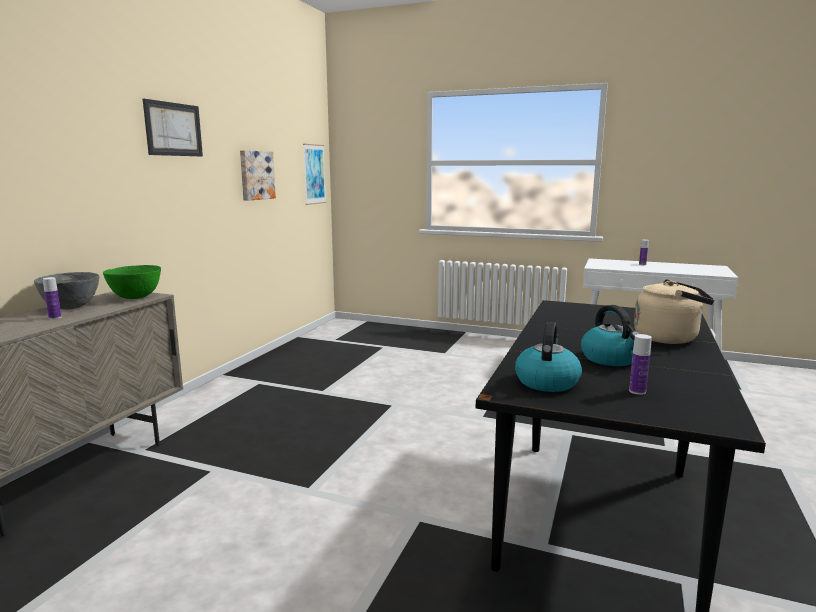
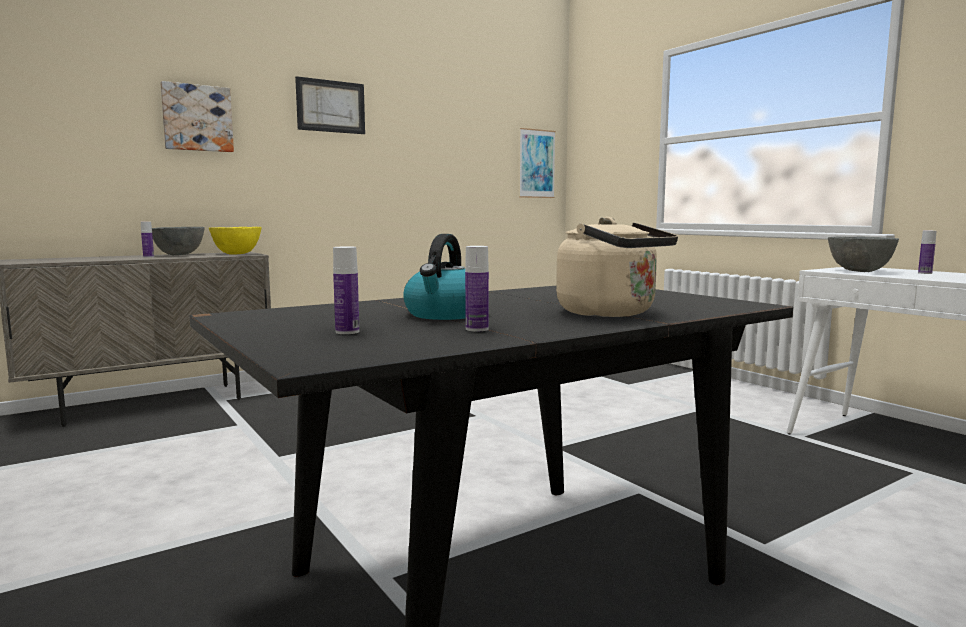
camera: 35 degrees right, 5 degrees down
(135, 297) = (236, 254): green bowl -> yellow bowl
(256, 175) = (441, 158): picture -> picture (197, 118)
(546, 381) = (297, 315): kettle -> none
(613, 266) = (860, 271): none -> grey bowl
(675, 370) = (477, 329): none -> bottle

